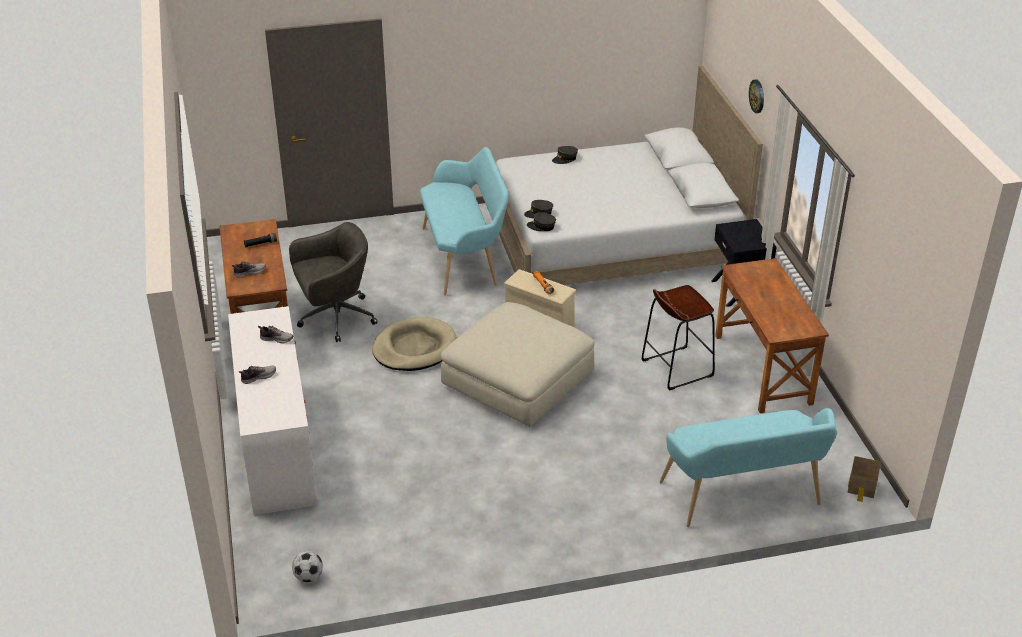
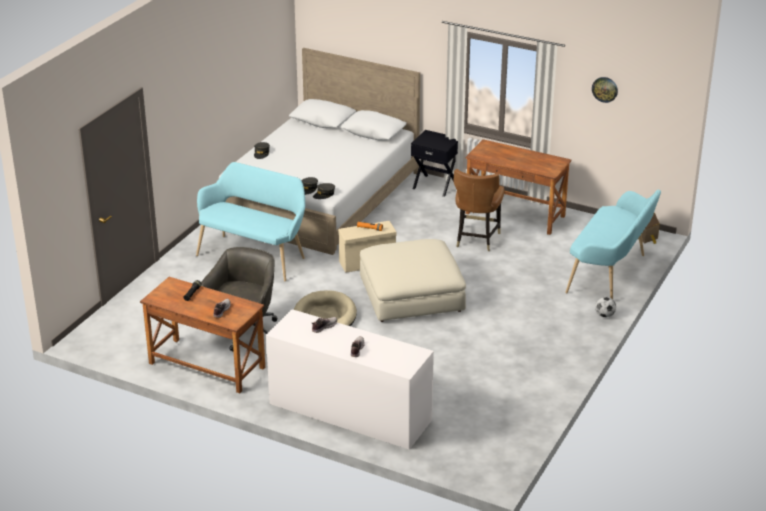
camera: 50 degrees left, 5 degrees down
(308, 577) = (495, 451): football -> football (604, 315)
(676, 368) = (476, 239): brown stool -> brown chair
(757, 96) = (398, 42): wall clock -> wall clock (605, 89)

